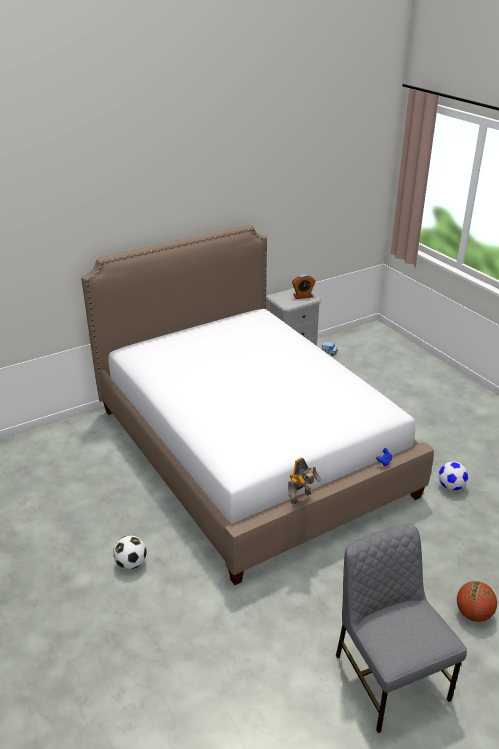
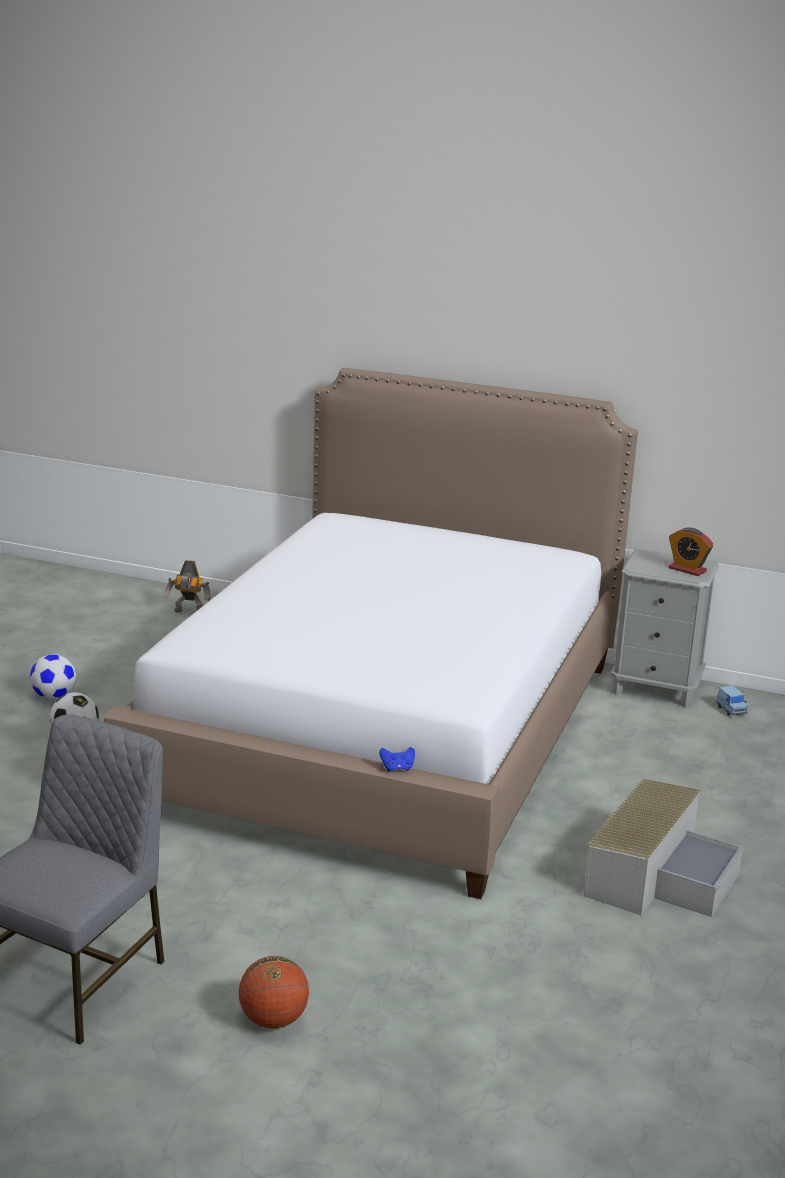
camera: 50 degrees right, 10 degrees down
(302, 498) = (226, 729): toy robot -> toy robot (188, 612)
(438, 439) = (658, 874): none -> grey storage box
(451, 486) = (550, 920): football -> football (54, 697)

